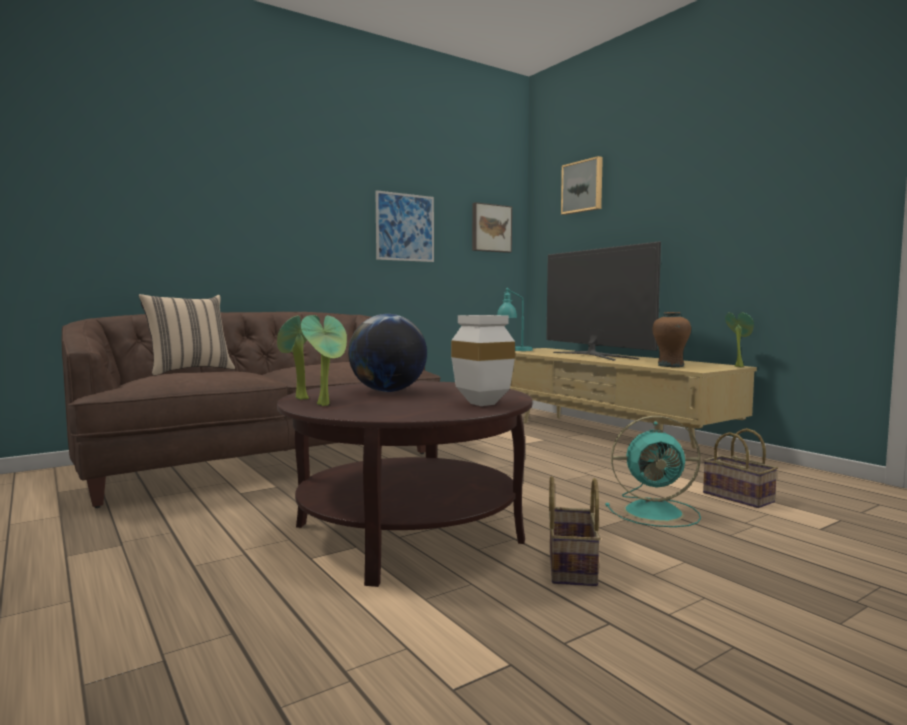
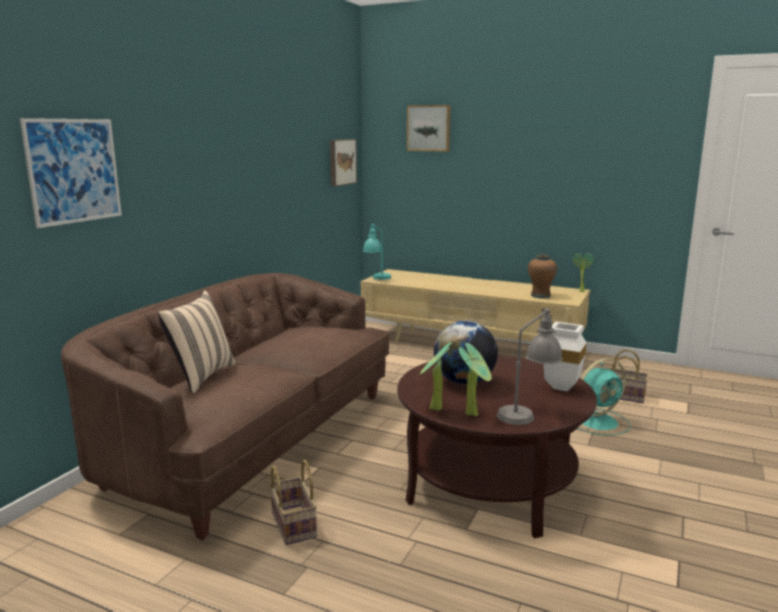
camera: 30 degrees left, 10 degrees up
(382, 410) = (527, 413): none -> grey table lamp
(405, 227) = (287, 173): picture -> picture (74, 171)
(570, 566) = (615, 482): basket -> basket (292, 524)
(594, 355) = (458, 283): television -> none

